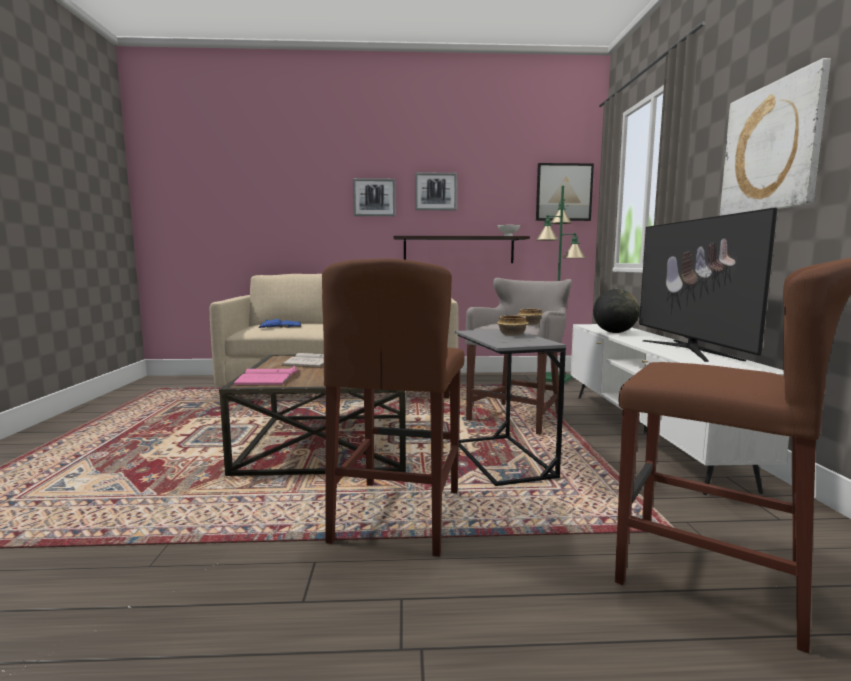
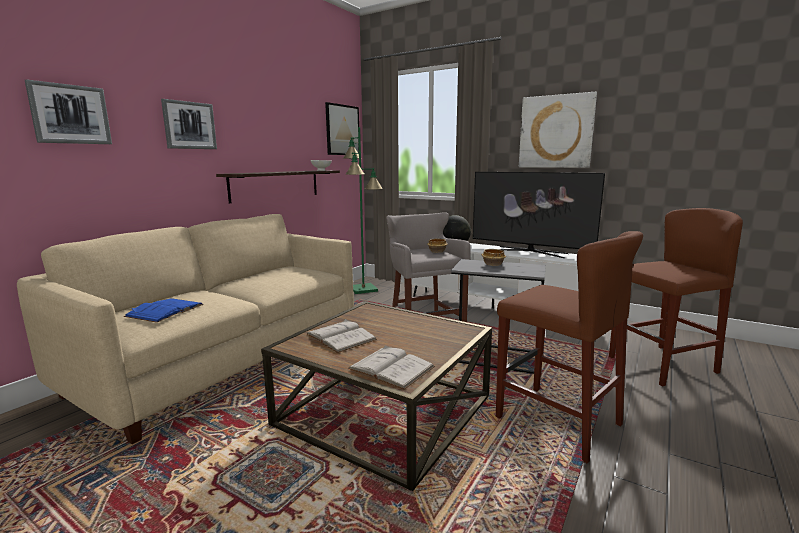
camera: 55 degrees left, 5 degrees up
(268, 378) = (391, 367): pink book -> white book
(435, 191) = (251, 122): picture -> picture (70, 114)

